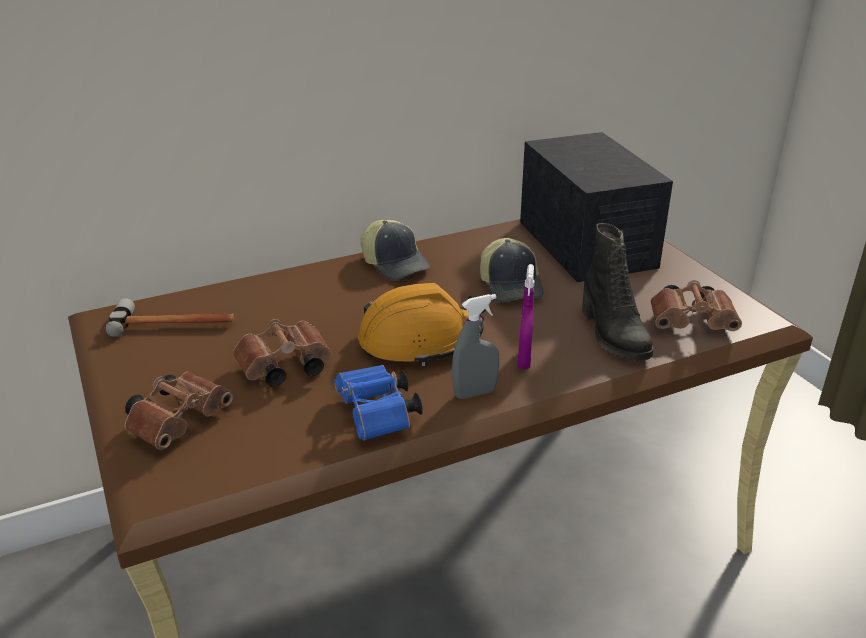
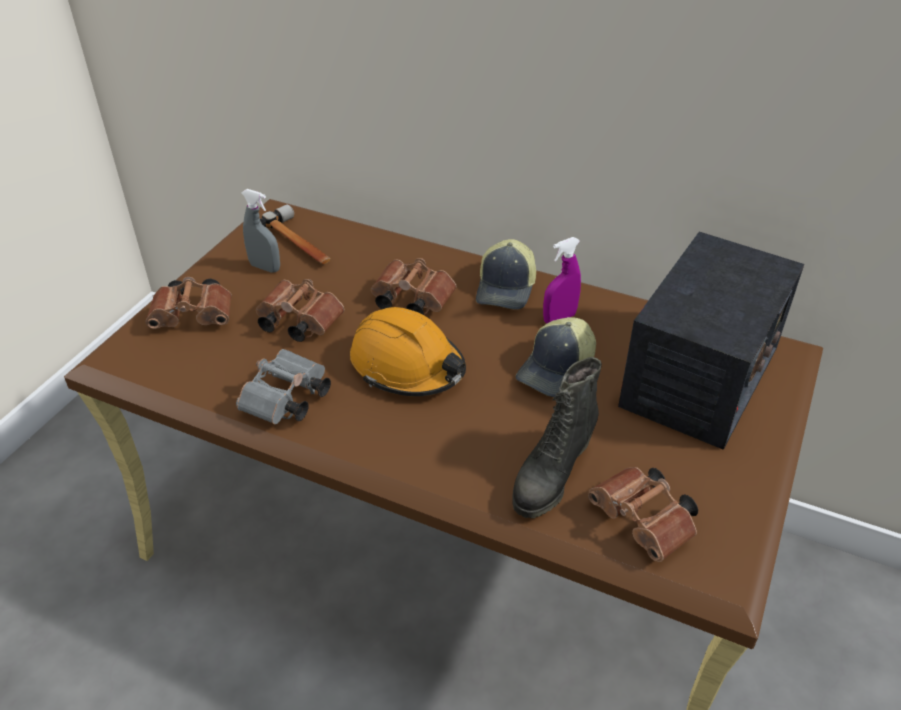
camera: 50 degrees right, 10 degrees up
(343, 307) = (409, 301): none -> brown binoculars
(378, 416) = (286, 401): blue binoculars -> grey binoculars
(475, 393) = (368, 435): grey spray bottle -> grey spray bottle (265, 267)
(524, 360) = (446, 439): purple spray bottle -> purple spray bottle (559, 318)

